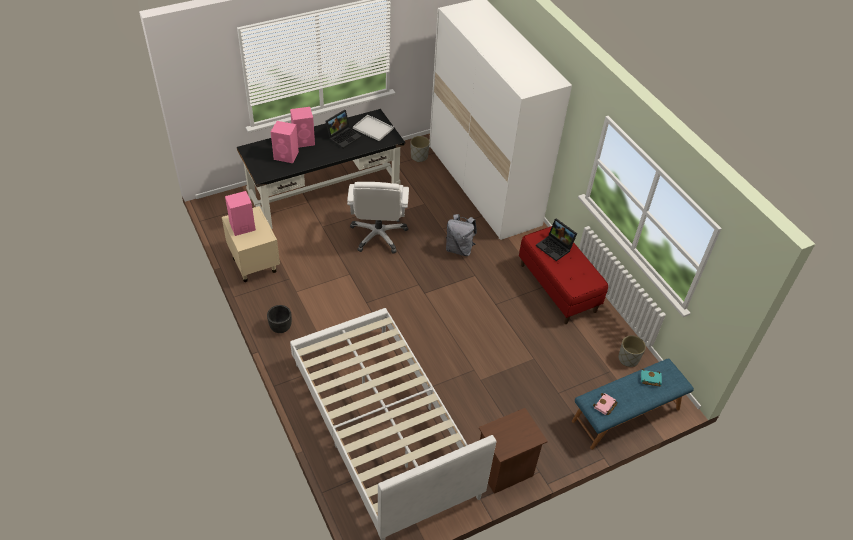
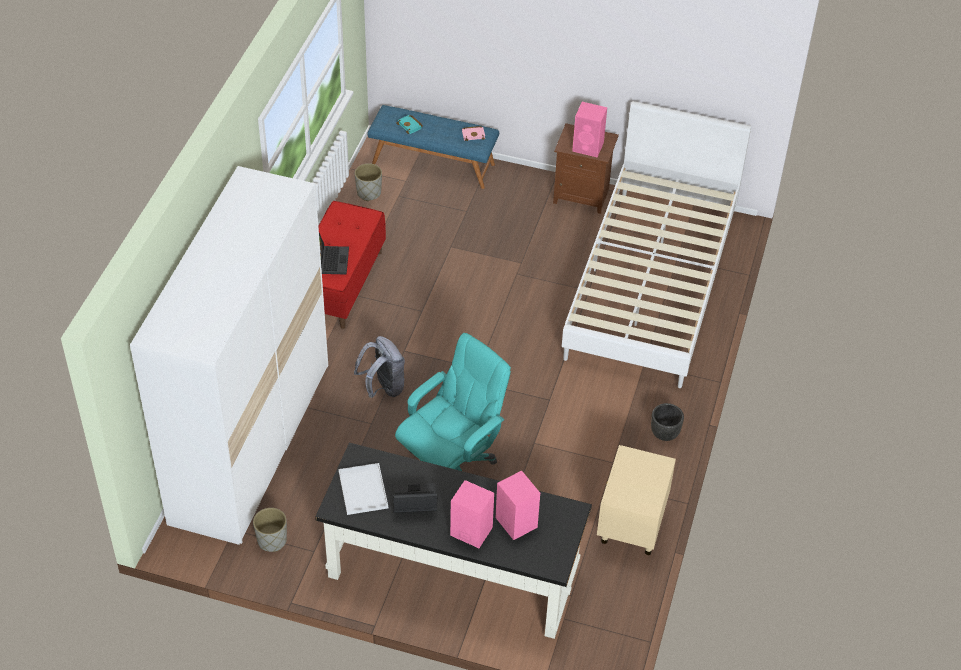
camera: 135 degrees left, 0 degrees up
(242, 227) = (645, 487): pink speaker -> pink speaker (588, 147)
(378, 235) = (451, 466): white office chair -> turquoise office chair

